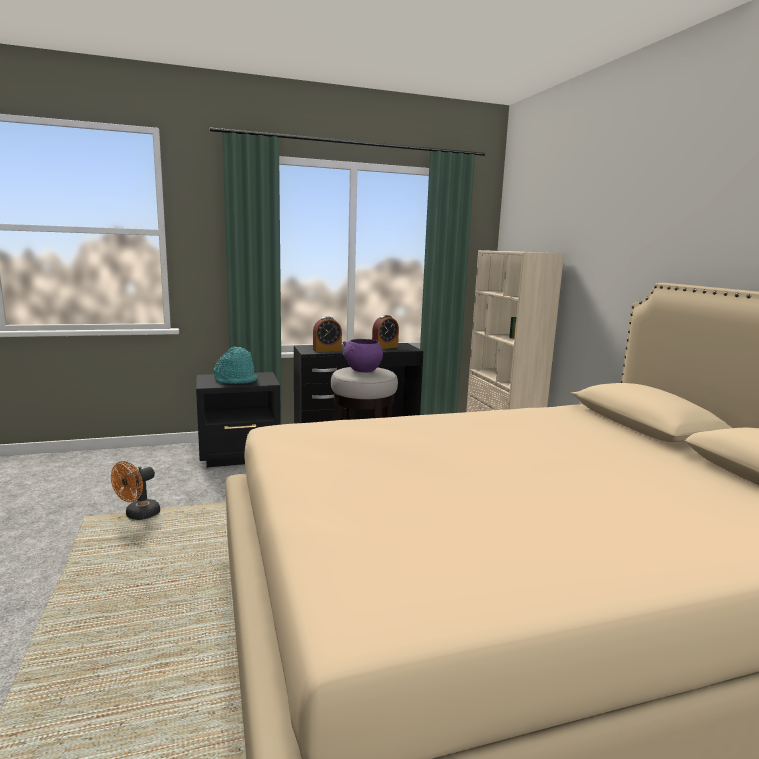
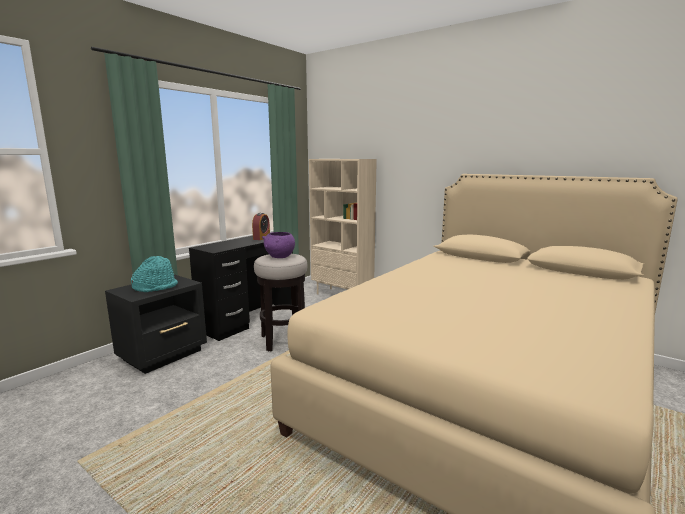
camera: 35 degrees left, 0 degrees up
(138, 515) = (136, 436): orange fan -> none
(327, 350) = (225, 247): alarm clock -> none

